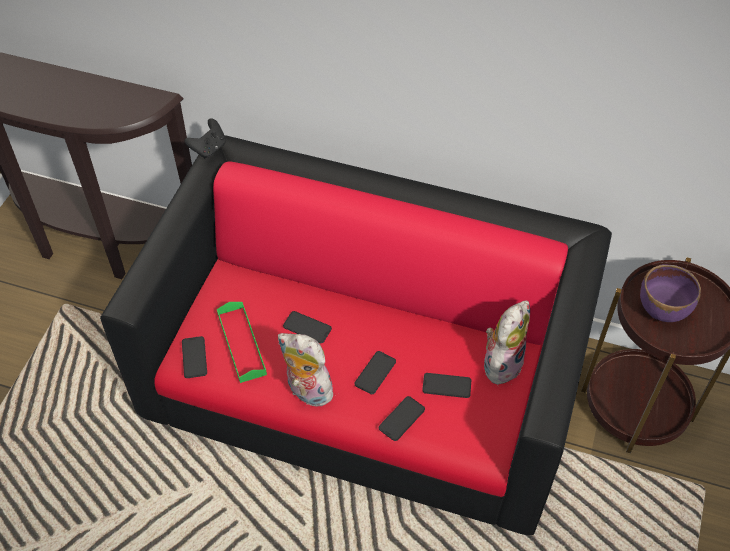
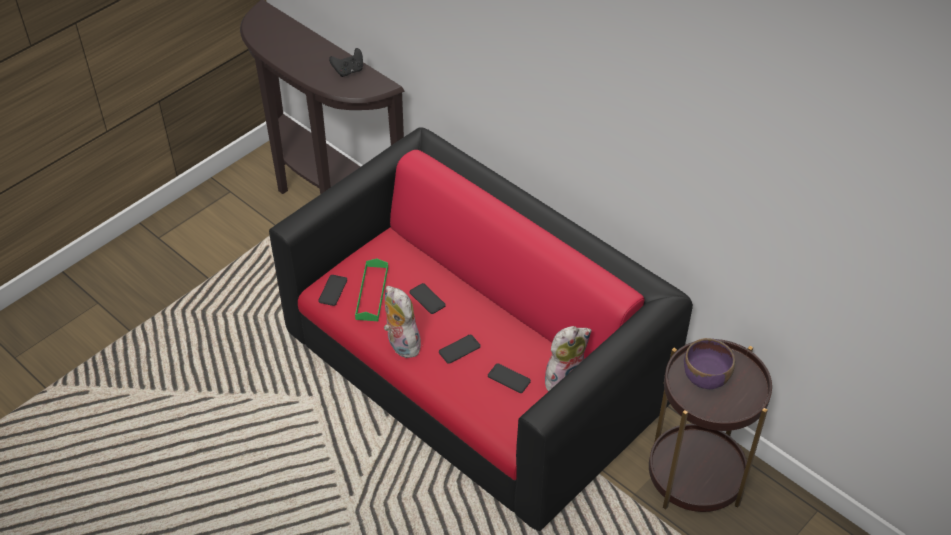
camera: 25 degrees right, 5 degrees down
(209, 149) = (408, 136): black game controller -> black game controller (348, 71)
(401, 418) = (460, 388): phone -> none

